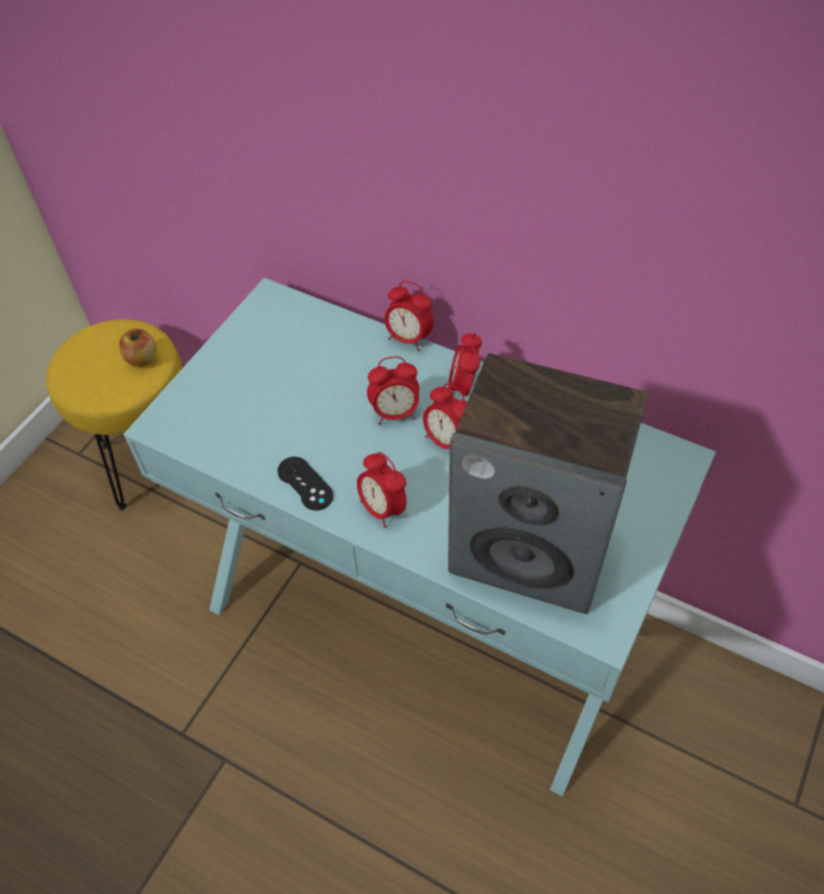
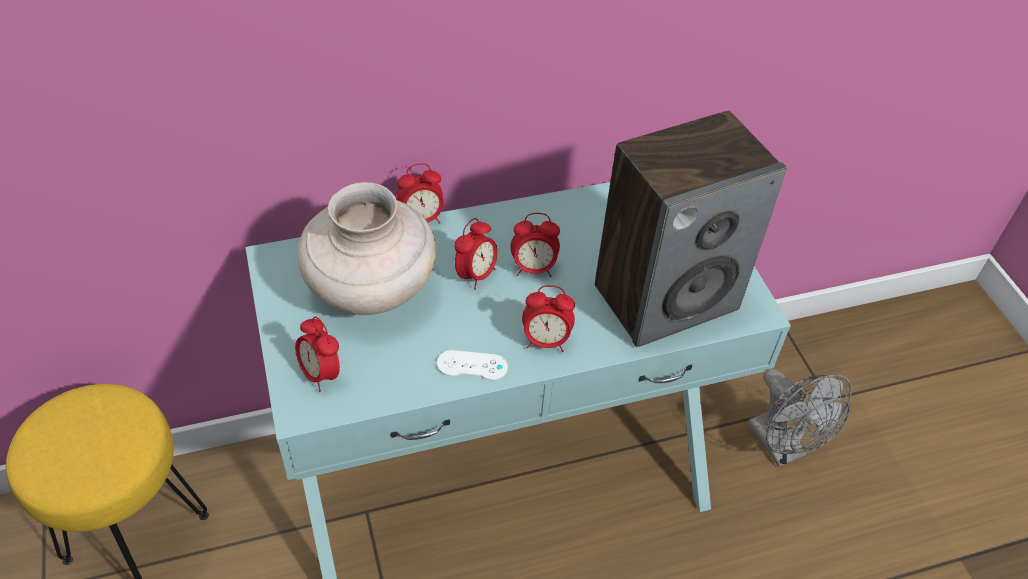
camera: 50 degrees left, 5 degrees down
(142, 359) = (118, 417): apple -> none
(304, 370) = (370, 291): none -> beige vase
(305, 483) = (472, 365): black game controller -> white game controller
(463, 387) = (501, 227): alarm clock -> alarm clock (321, 374)
(692, 806) = (782, 448): none -> grey fan

